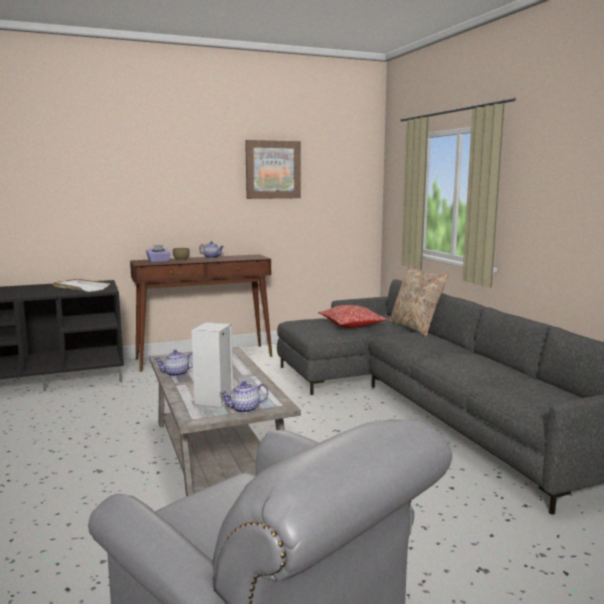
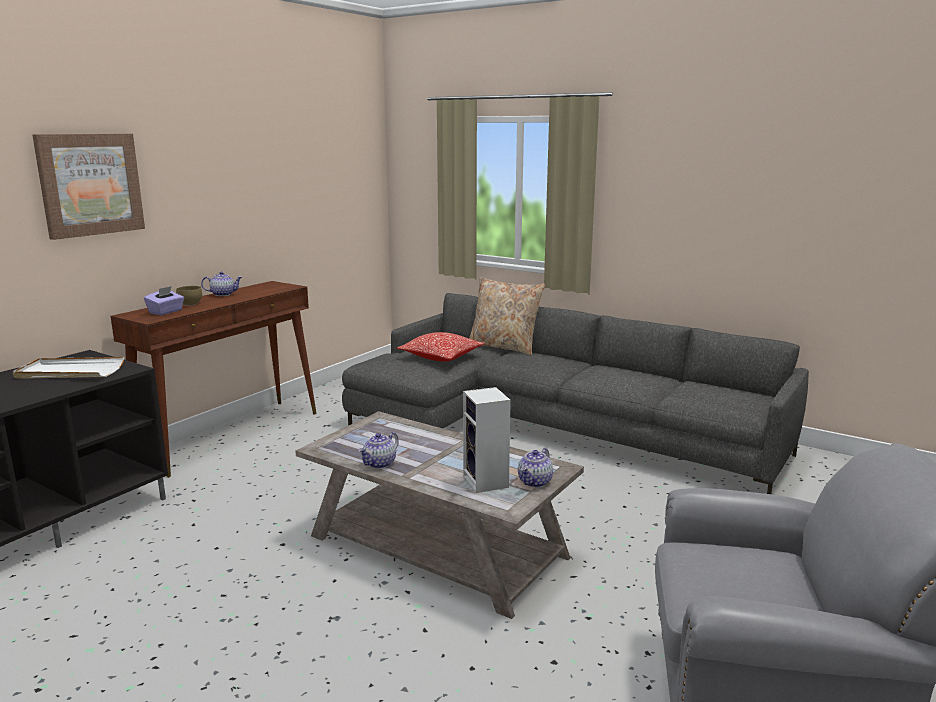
camera: 35 degrees left, 5 degrees up
(273, 169) = (276, 163): picture -> picture (90, 184)

